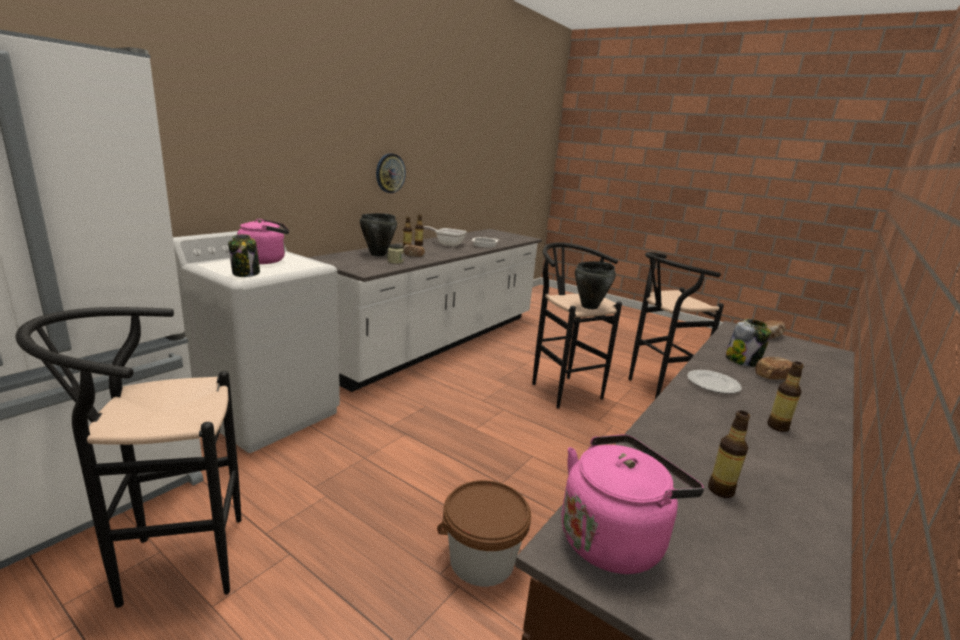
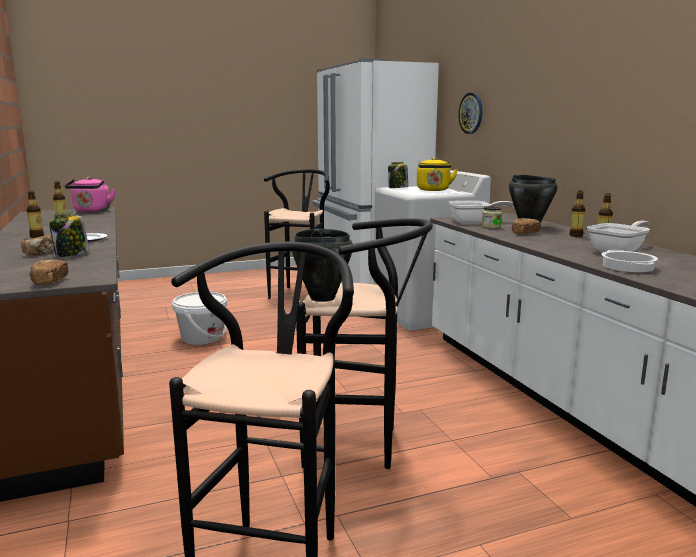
camera: 125 degrees right, 5 degrees down
(266, 260) = (433, 190): pink kettle -> yellow kettle
(374, 265) = (473, 222): none -> frying pan
(390, 173) = (615, 131): wall clock -> wall clock (471, 113)
(482, 560) = (202, 338): brown bucket -> white bucket

